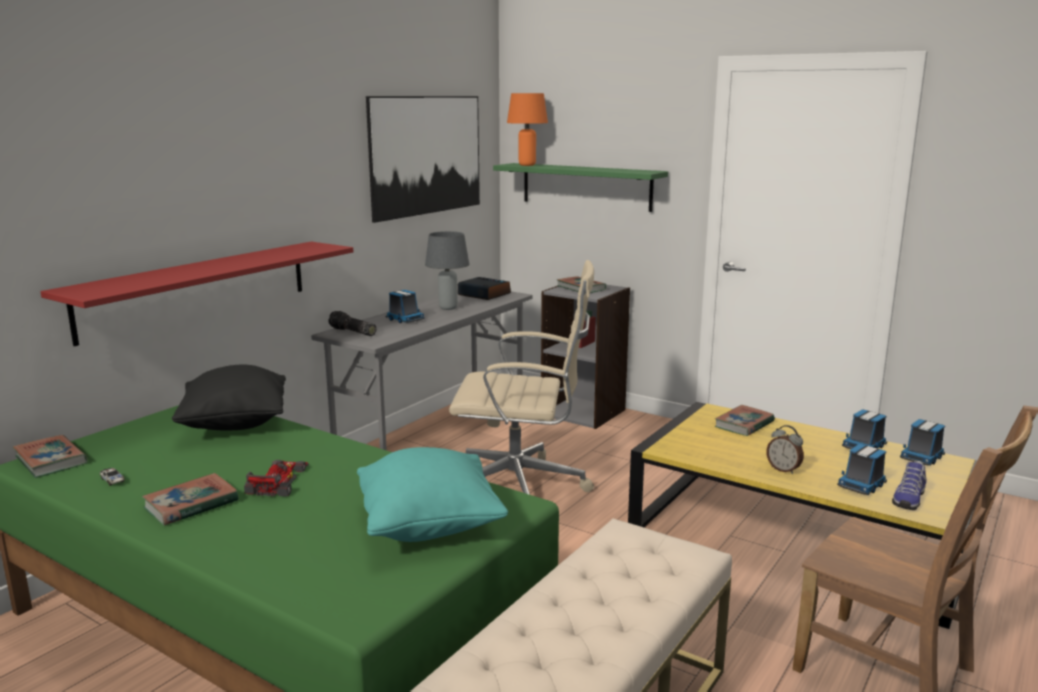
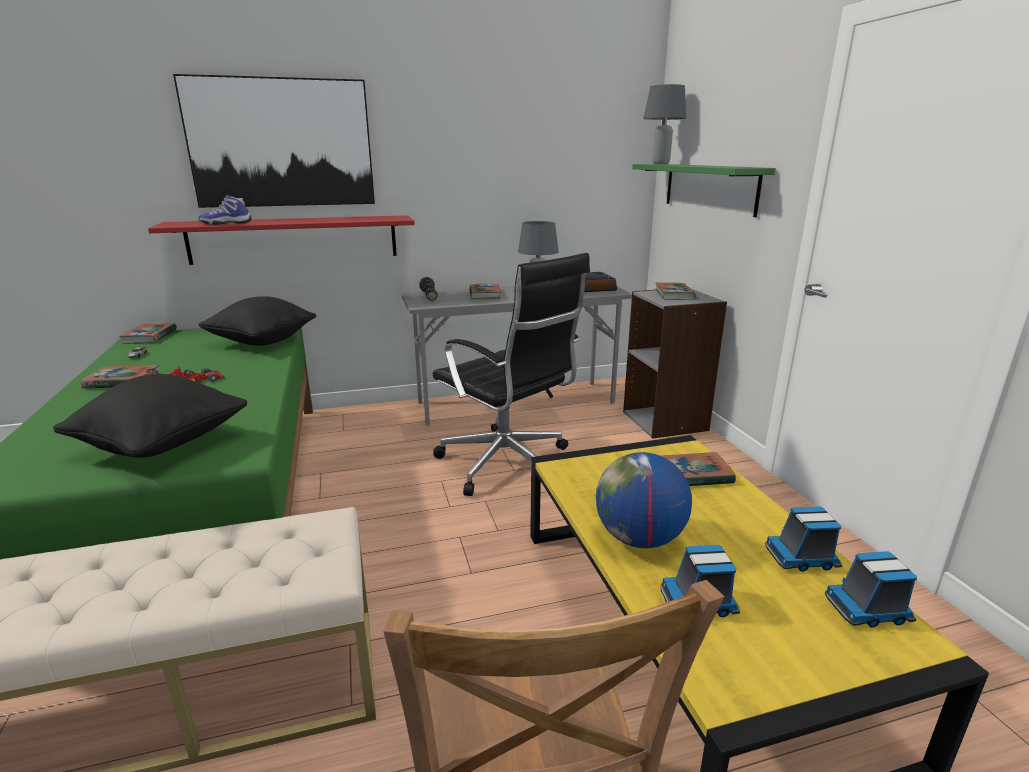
camera: 40 degrees right, 5 degrees up
(404, 319) = (484, 294): toy truck -> book
(426, 155) = (552, 149): picture -> picture (281, 143)
(429, 526) = (163, 446): turquoise pillow -> black pillow
(521, 488) = (507, 465): beige office chair -> black office chair
(527, 165) = (661, 164): orange table lamp -> grey table lamp
(783, 469) = (639, 539): alarm clock -> globe
(908, 499) = (729, 652): shoe -> shoe (226, 223)

